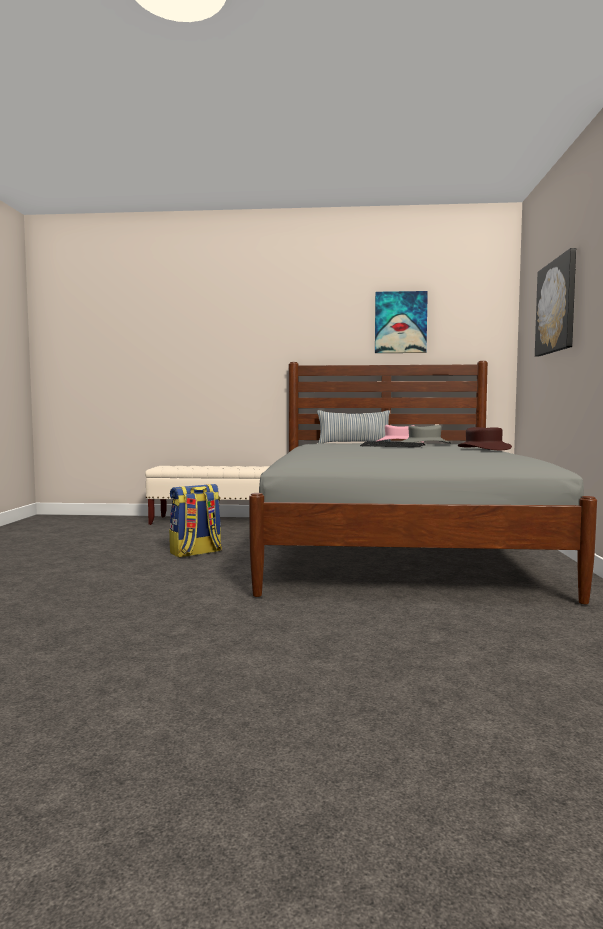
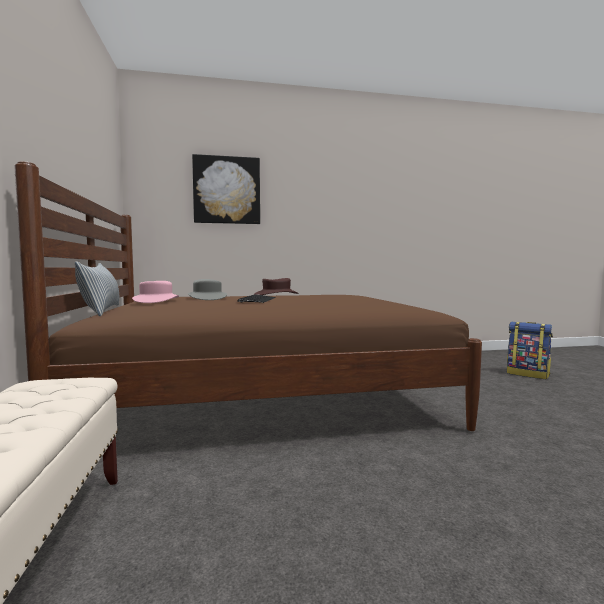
camera: 105 degrees left, 0 degrees up
(196, 553) = (350, 510): backpack -> backpack (528, 374)
(396, 549) = (265, 397): grey bed -> brown bed
(400, 322) = (83, 148): picture -> none

